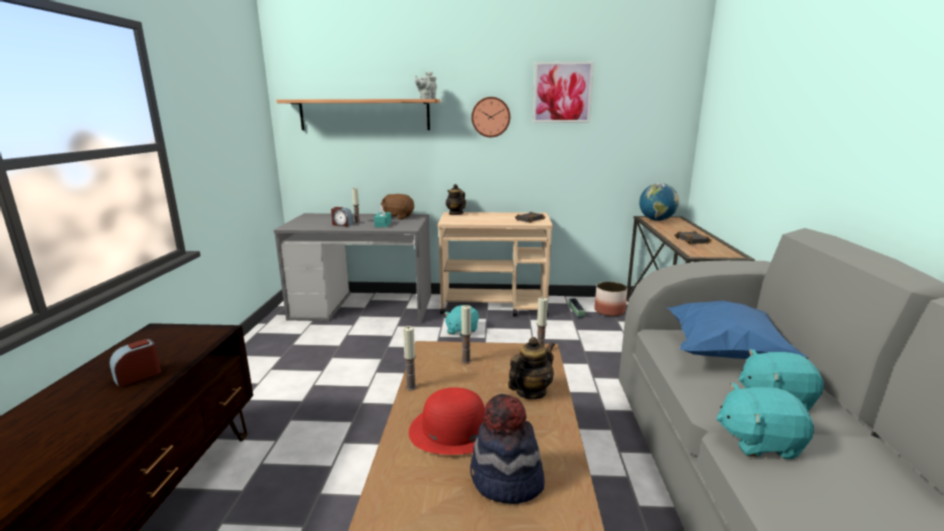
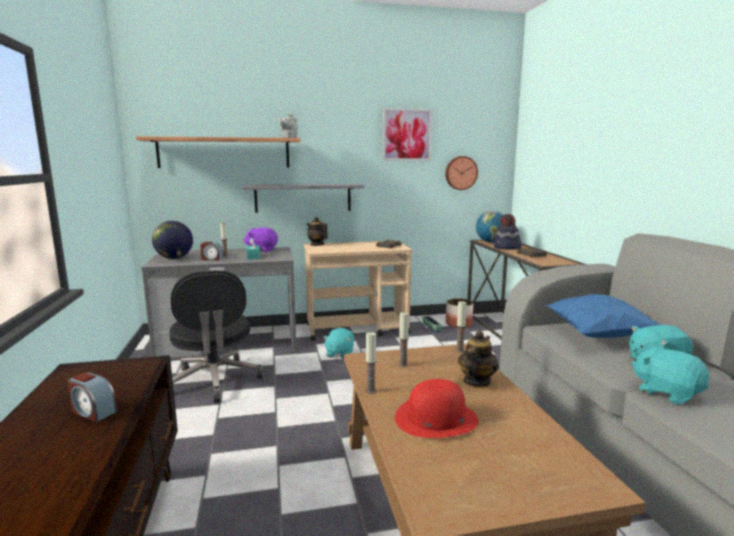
camera: 15 degrees left, 5 degrees down
(138, 376) = (93, 412): alarm clock -> alarm clock turned 90 degrees counterclockwise
(310, 221) = (174, 258): none -> globe
(330, 346) = (214, 381): none -> black office chair
(398, 217) = (262, 250): brown plush toy -> purple plush toy
(444, 163) = (303, 198): none -> grey shelf
(490, 117) = (345, 155): wall clock -> wall clock (460, 173)
(506, 481) = (509, 449): hat -> hat (507, 248)
(758, 441) = (667, 392): turquoise plush toy -> turquoise plush toy turned 60 degrees clockwise

